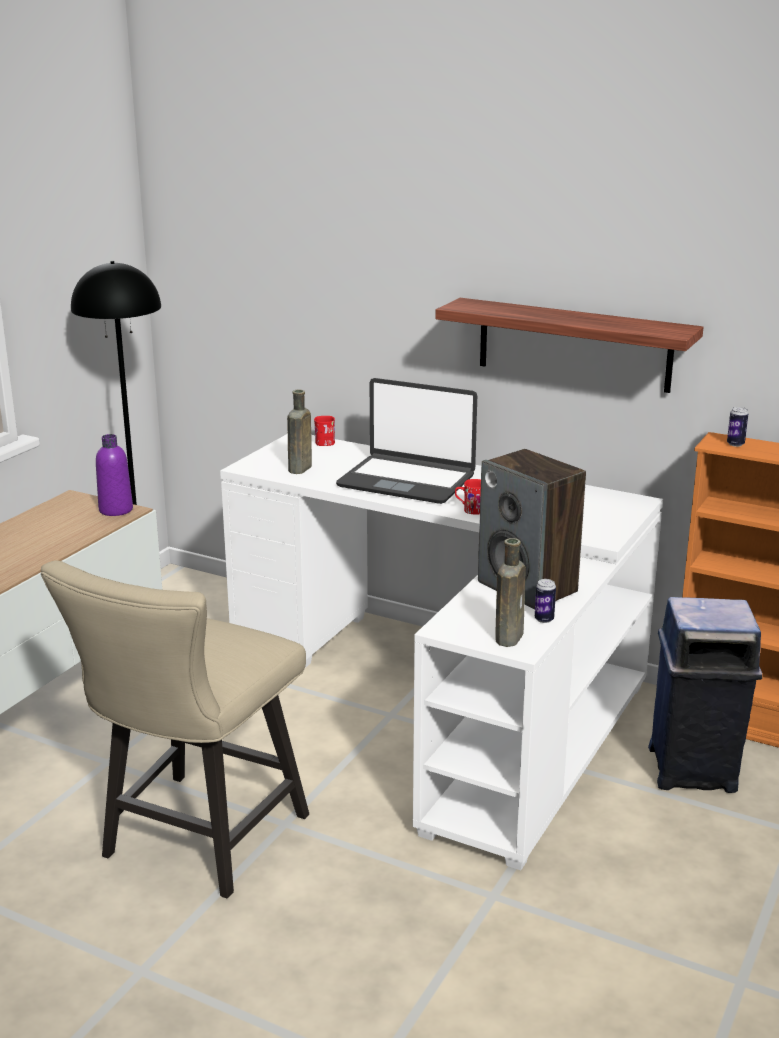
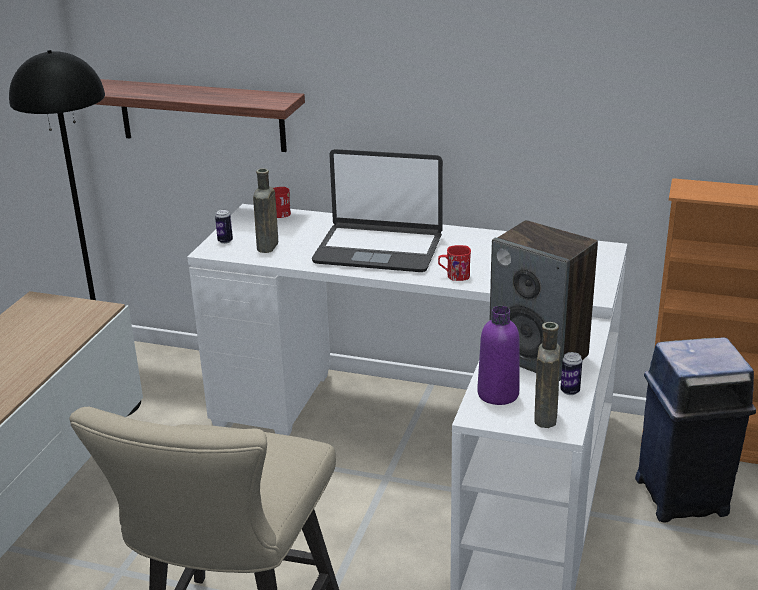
camera: 10 degrees left, 5 degrees up
(116, 510) = (87, 310): purple bottle -> purple bottle (498, 394)
(574, 345) = (533, 102): shelf -> shelf (201, 115)
(735, 444) = (704, 190): can -> can (225, 241)

